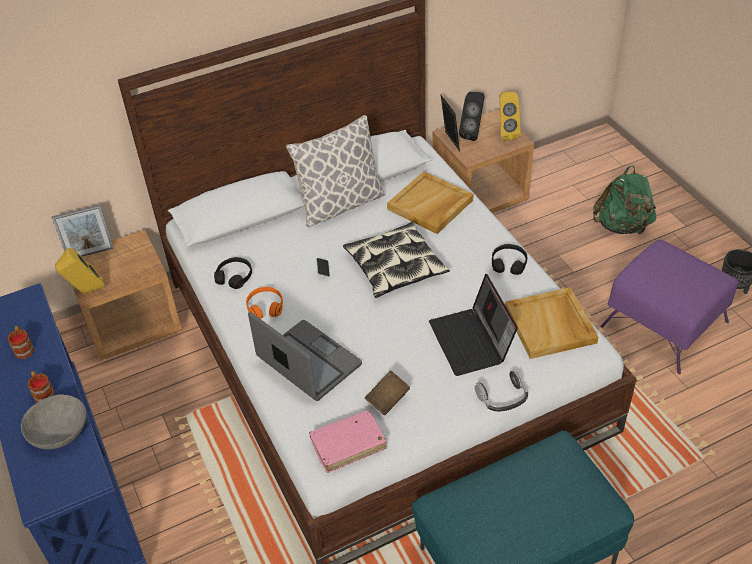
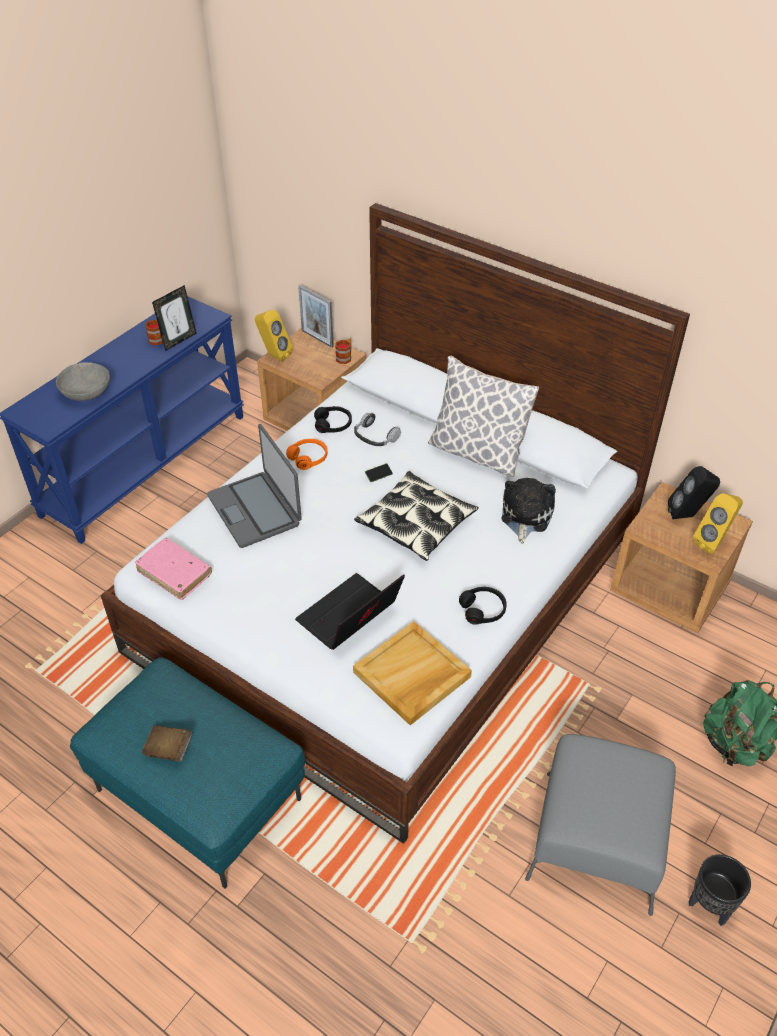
camera: 60 degrees right, 0 degrees up
(43, 393) = (120, 367): mug -> mug (345, 357)
(308, 362) = (255, 510): laptop -> laptop turned 135 degrees clockwise
(387, 399) = (240, 580): brown book -> brown book (168, 749)
(430, 205) = (525, 516): beige tray -> plush toy
(449, 142) = (655, 502): picture frame -> picture frame (179, 340)
(502, 397) = (288, 667): headphones -> headphones (375, 436)
(664, 325) = (596, 841): purple ottoman -> grey ottoman

